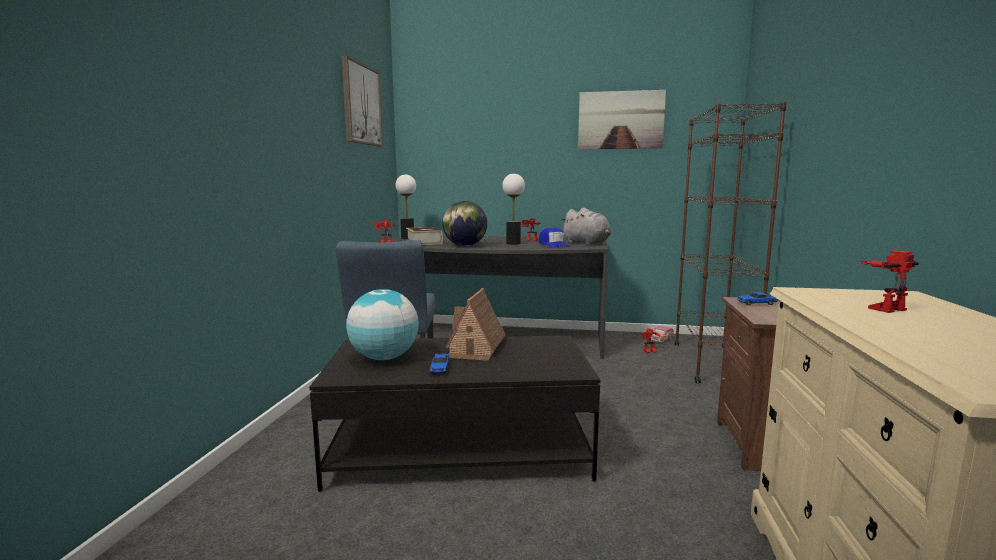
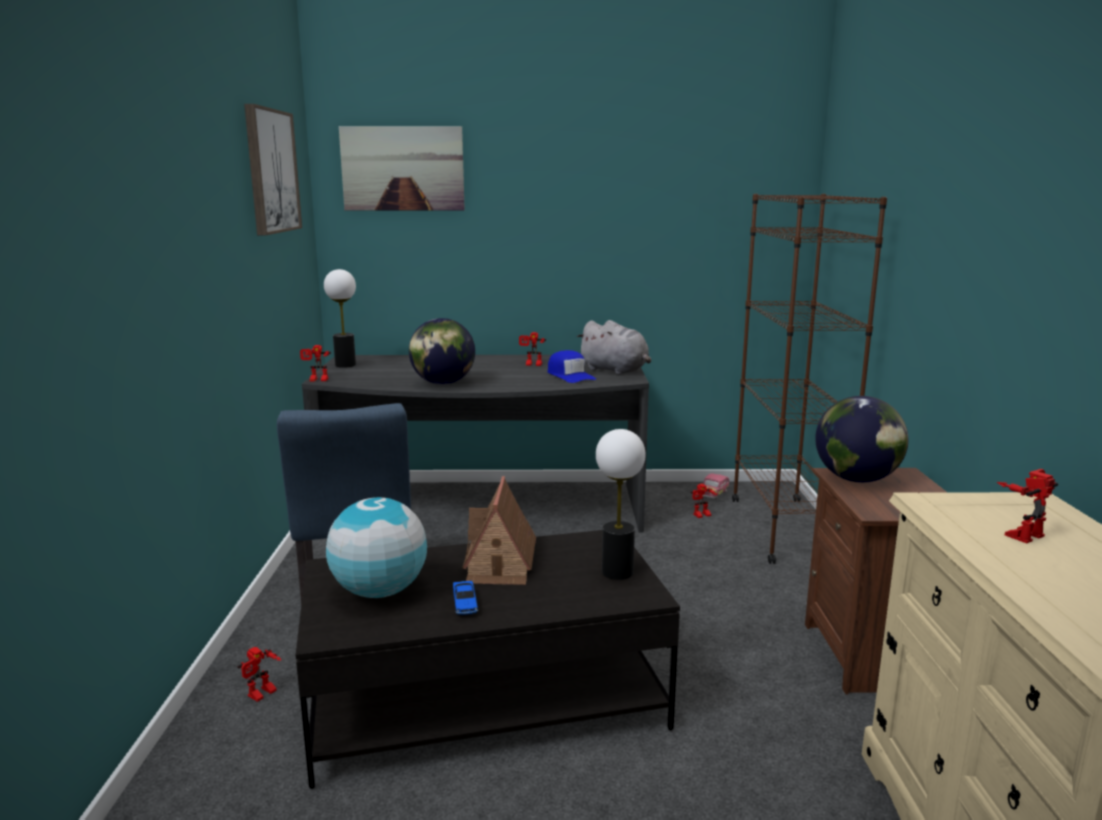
camera: 10 degrees left, 5 degrees up
(310, 433) = (262, 695): none -> toy robot
(424, 242) = (376, 375): book -> none
(513, 243) = (511, 374): table lamp -> table lamp (617, 572)
(620, 120) = (654, 186): picture -> picture (402, 168)
(756, 303) = (857, 479): toy car -> globe

